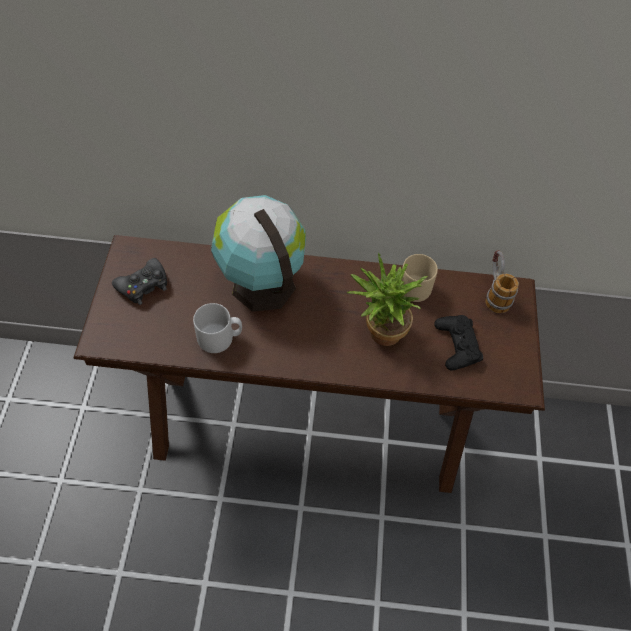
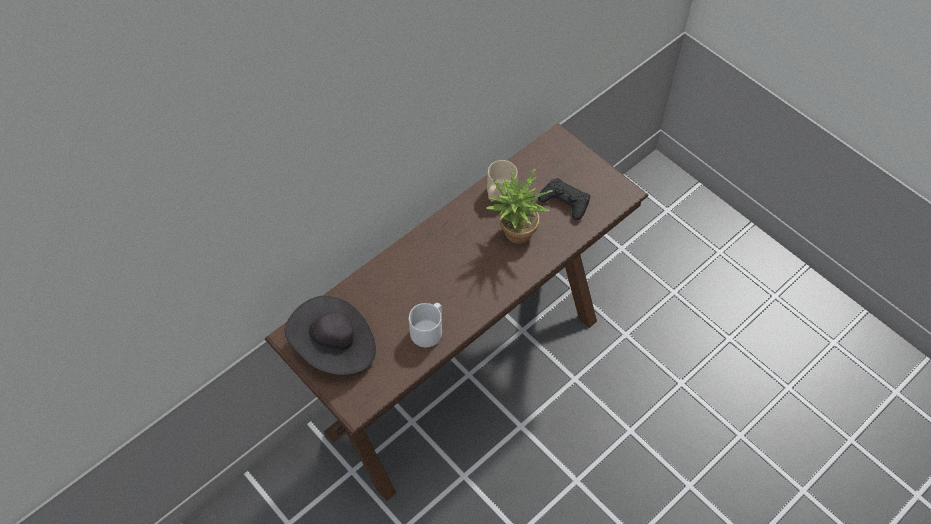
camera: 45 degrees left, 0 degrees up
(143, 285) = (335, 348): black game controller -> black hat
(261, 283) = (407, 274): globe -> none
(494, 293) = (547, 151): mug -> none

